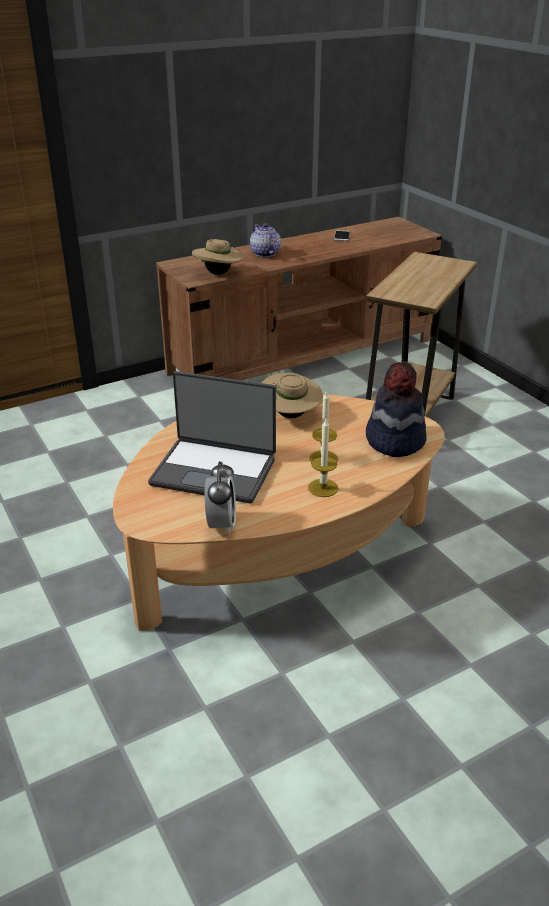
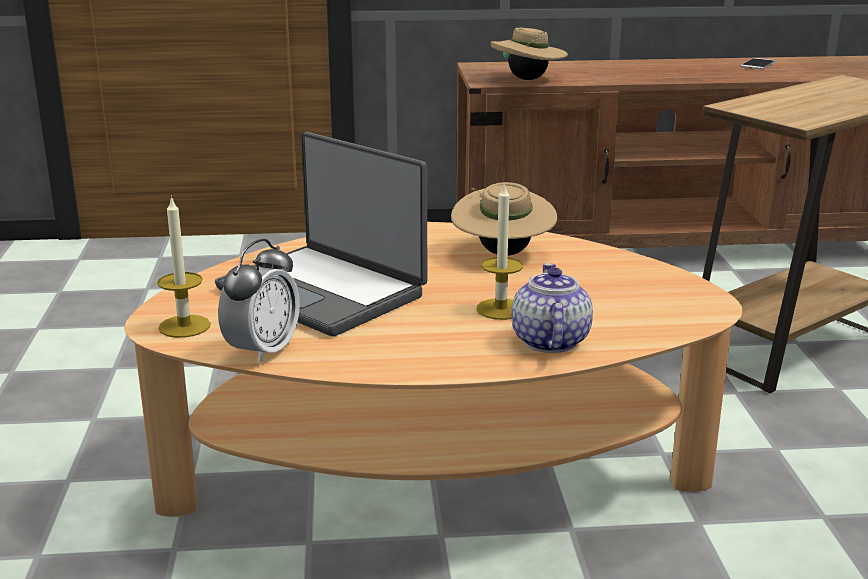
camera: 25 degrees right, 10 degrees down
(264, 253) = (618, 69): teapot -> teapot (549, 341)
(323, 488) = (462, 342): candle -> candle (184, 326)
(394, 440) = (641, 309): hat -> none

